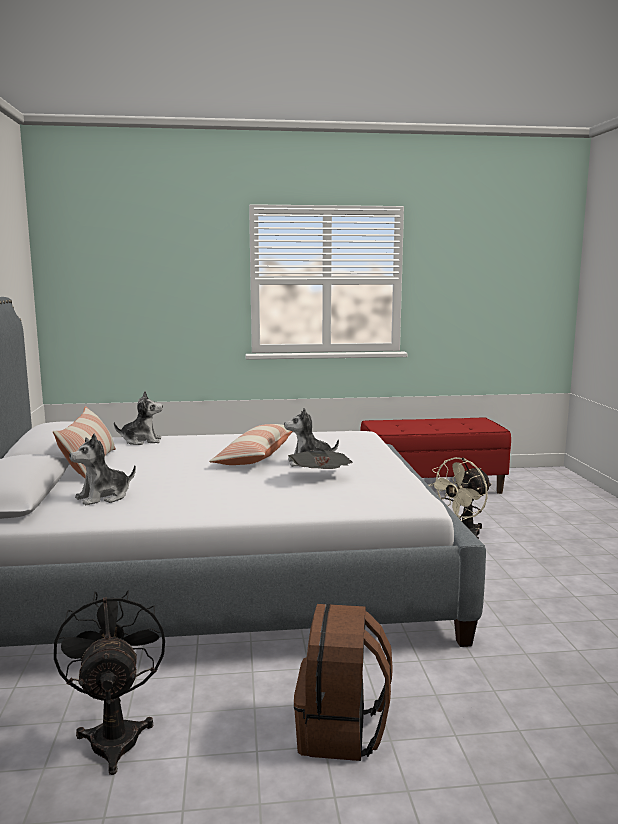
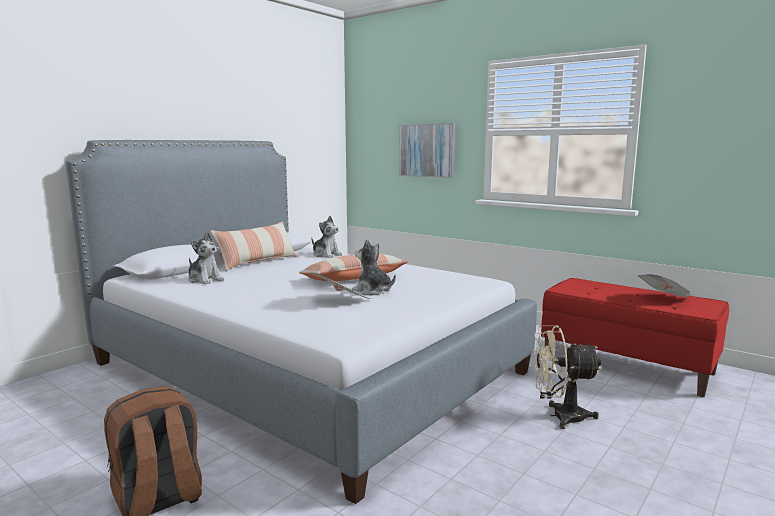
camera: 45 degrees right, 0 degrees up
(103, 497) = (205, 280): plush toy -> plush toy turned 150 degrees counterclockwise
(115, 734) = (91, 429): black fan -> none
(172, 301) = (427, 150): none -> picture
(455, 424) = (664, 299): none -> newspaper

